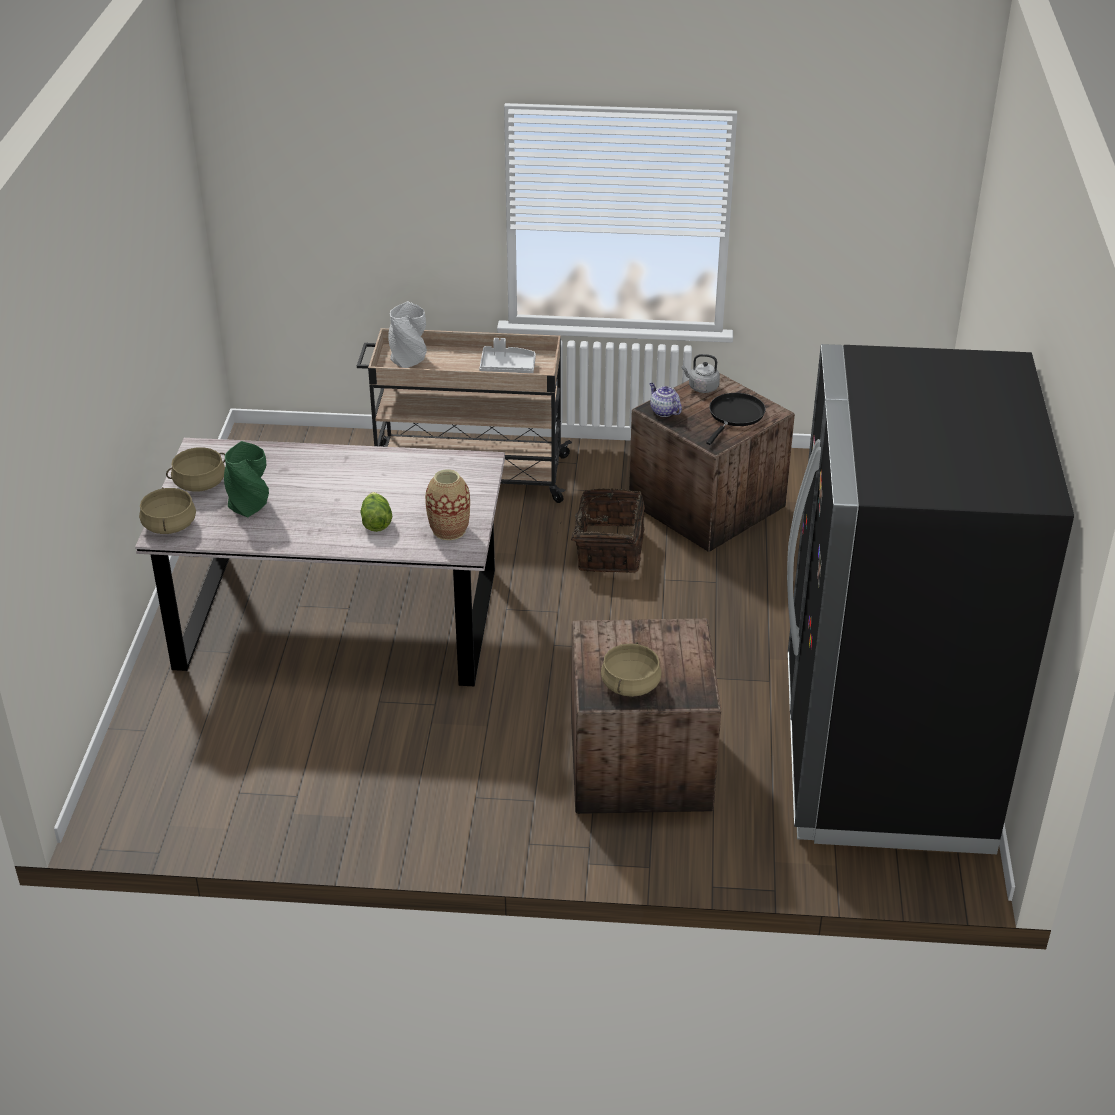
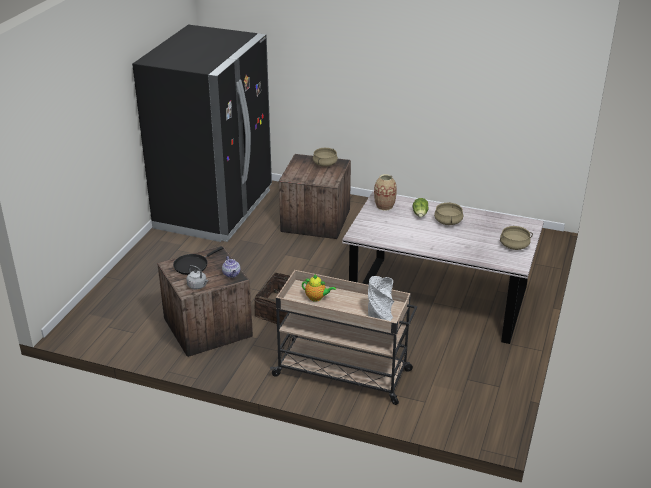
camera: 165 degrees left, 5 degrees down
(169, 525) = (527, 227): beige cooking pot -> beige cooking pot (448, 221)
(250, 505) = (485, 231): green vase -> none
(507, 368) = (317, 298): grey tray -> teapot

